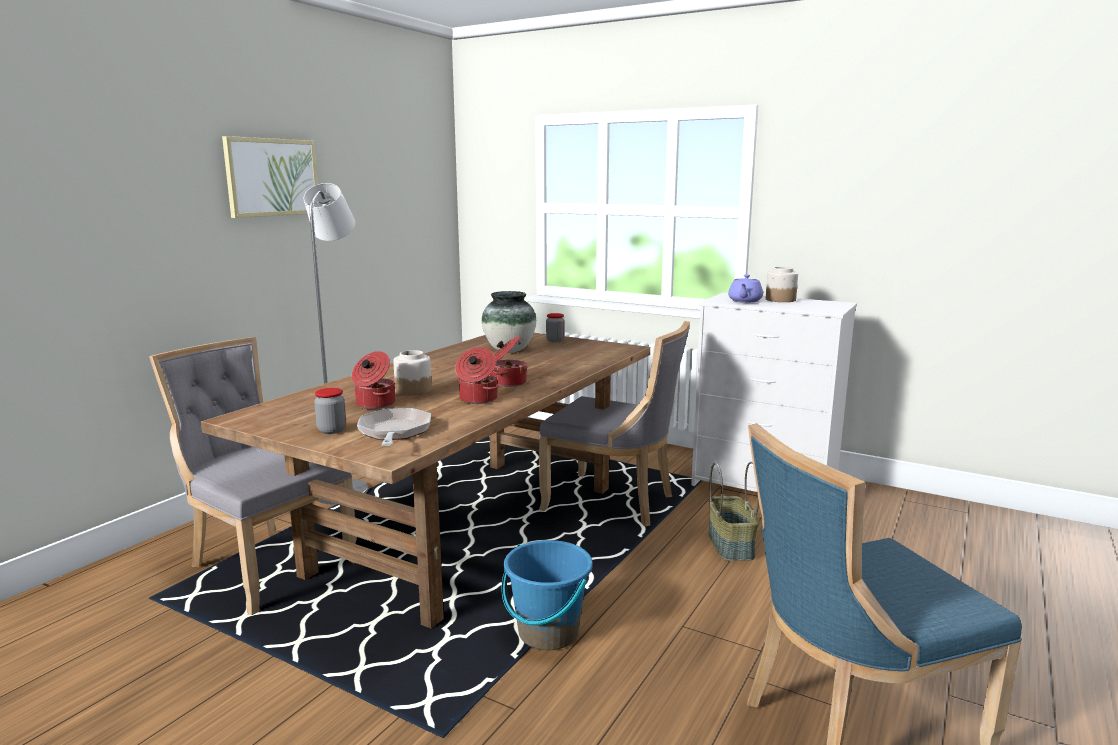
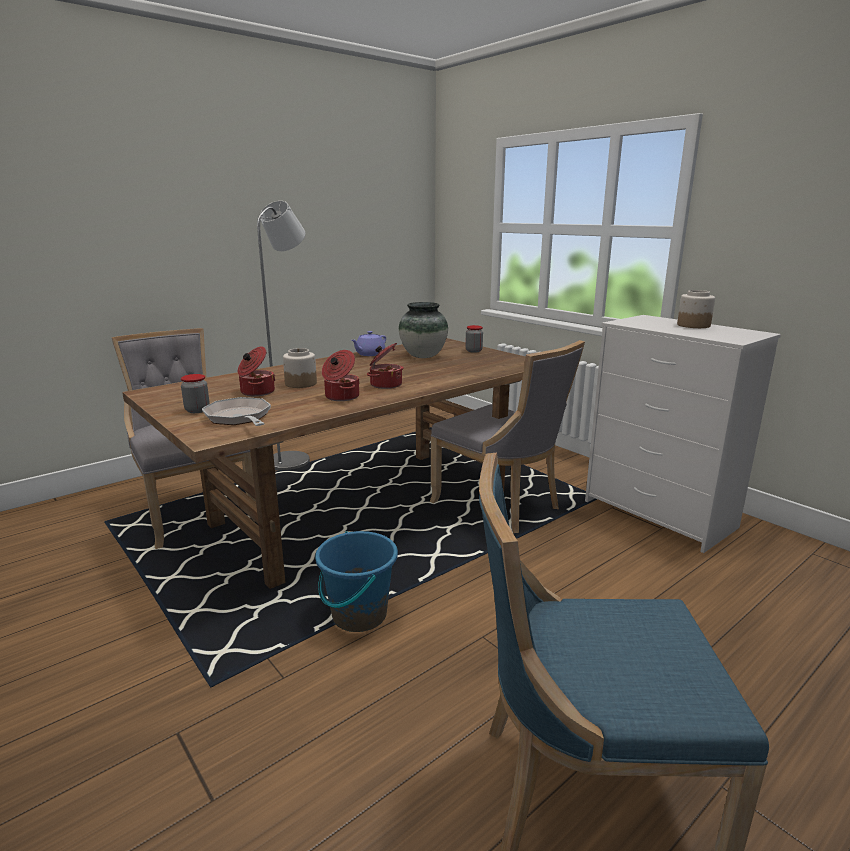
camera: 20 degrees right, 5 degrees up
(272, 177) = (247, 196): picture -> none
(394, 433) = (239, 418): frying pan -> frying pan turned 45 degrees counterclockwise
(732, 545) = (586, 567): basket -> none
(744, 301) = (651, 324): purple teapot -> purple teapot (369, 354)

